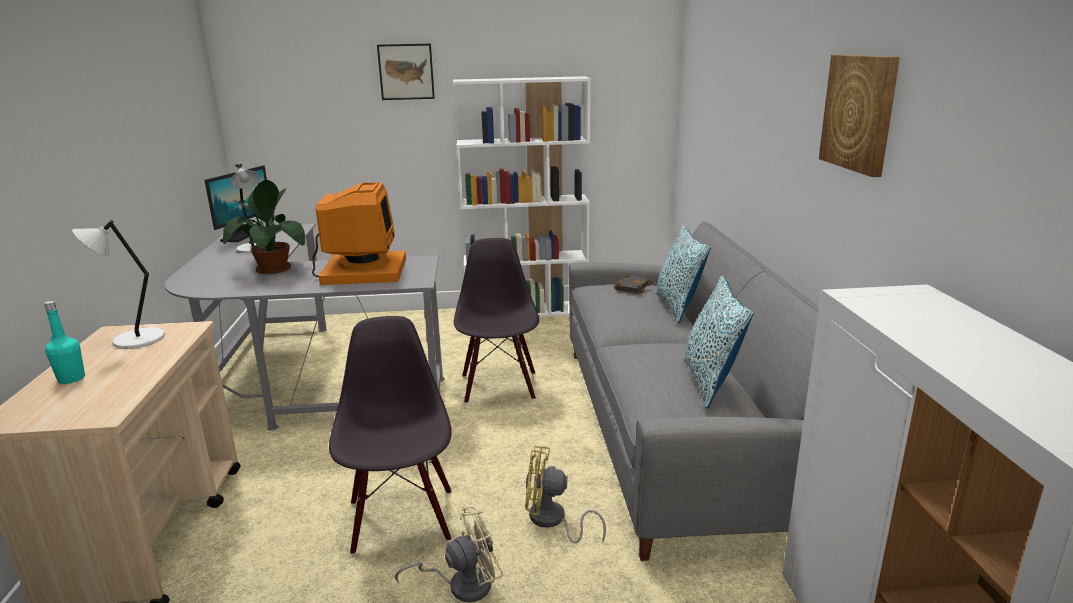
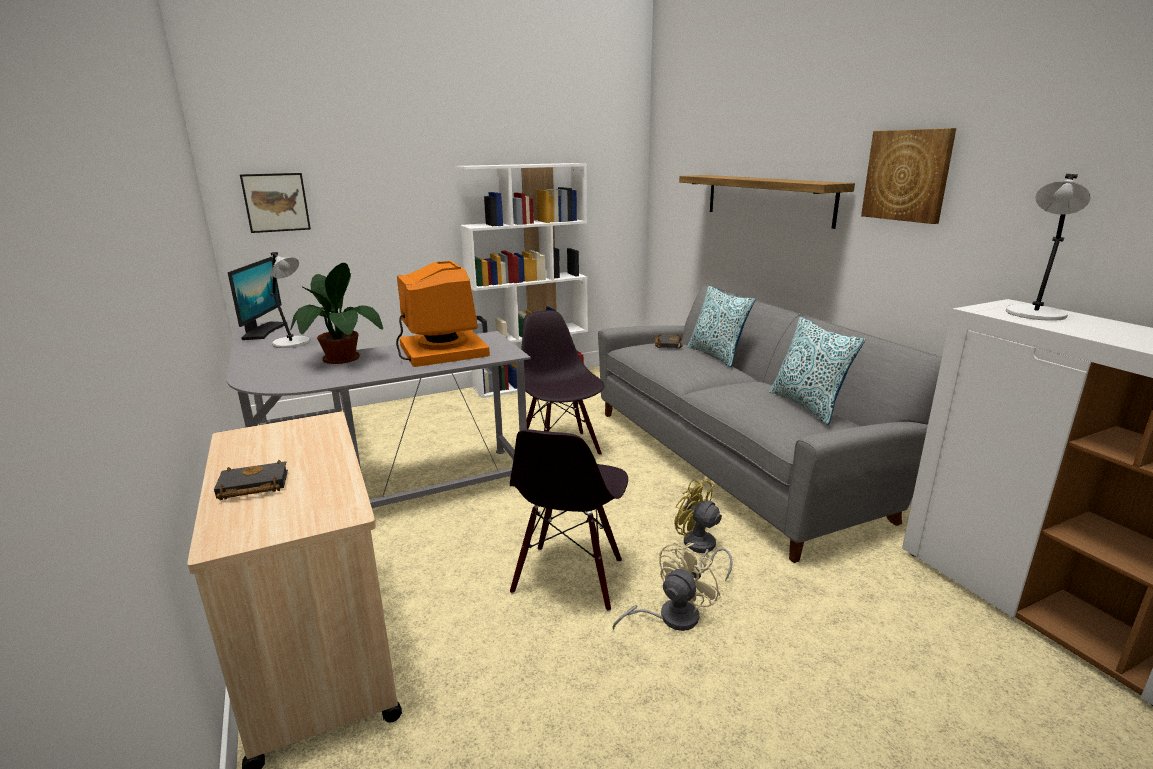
camera: 20 degrees left, 0 degrees up
(71, 379) = (251, 487): turquoise bottle -> black book
(135, 340) = (276, 440): white table lamp -> white table lamp (1035, 315)
(401, 520) = (569, 577): black chair -> black chair turned 135 degrees counterclockwise
(406, 72) = (408, 158): picture -> picture (276, 202)
(552, 521) = (700, 549): yellow fan -> yellow fan turned 60 degrees clockwise
(757, 127) = (767, 198): none -> shelf

